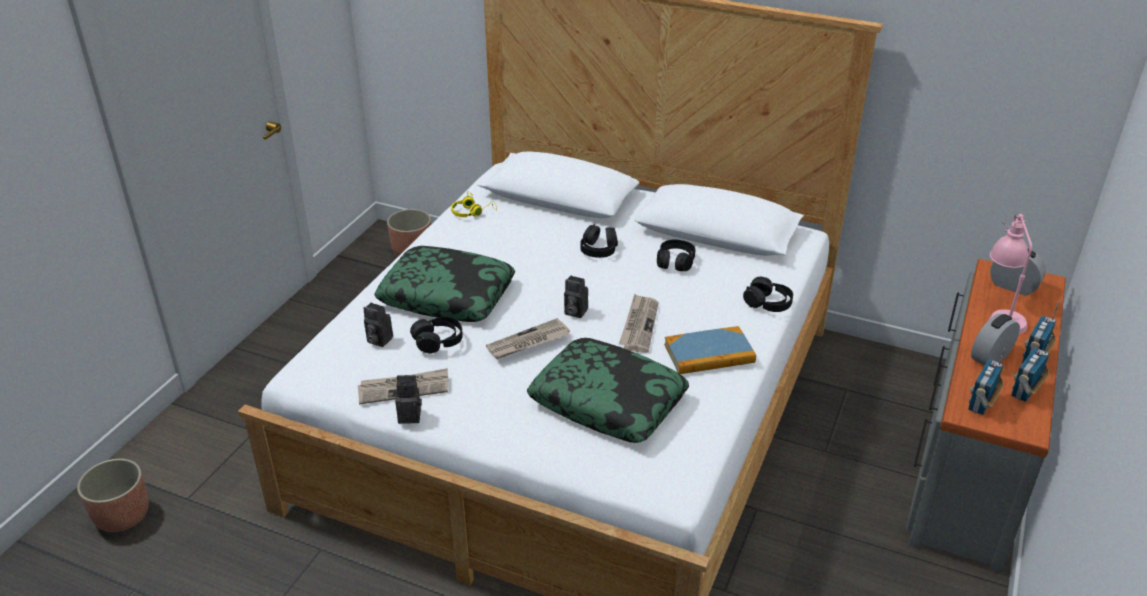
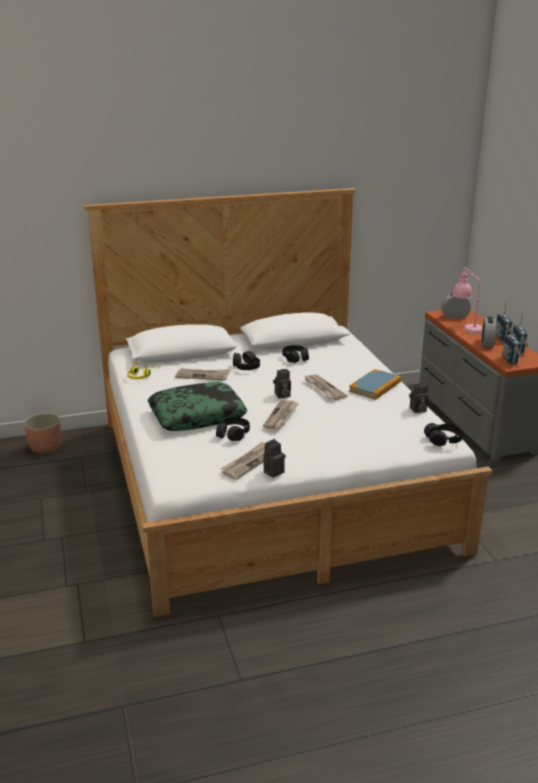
camera: 40 degrees left, 10 degrees down
(123, 515) = (48, 676): planter -> none
(378, 340) = (195, 448): camera -> camera (417, 410)
(533, 241) = (203, 375): none -> newspaper
(608, 401) = (361, 423): pillow -> none
(768, 303) = (366, 359): black headphones -> black headphones (443, 440)

